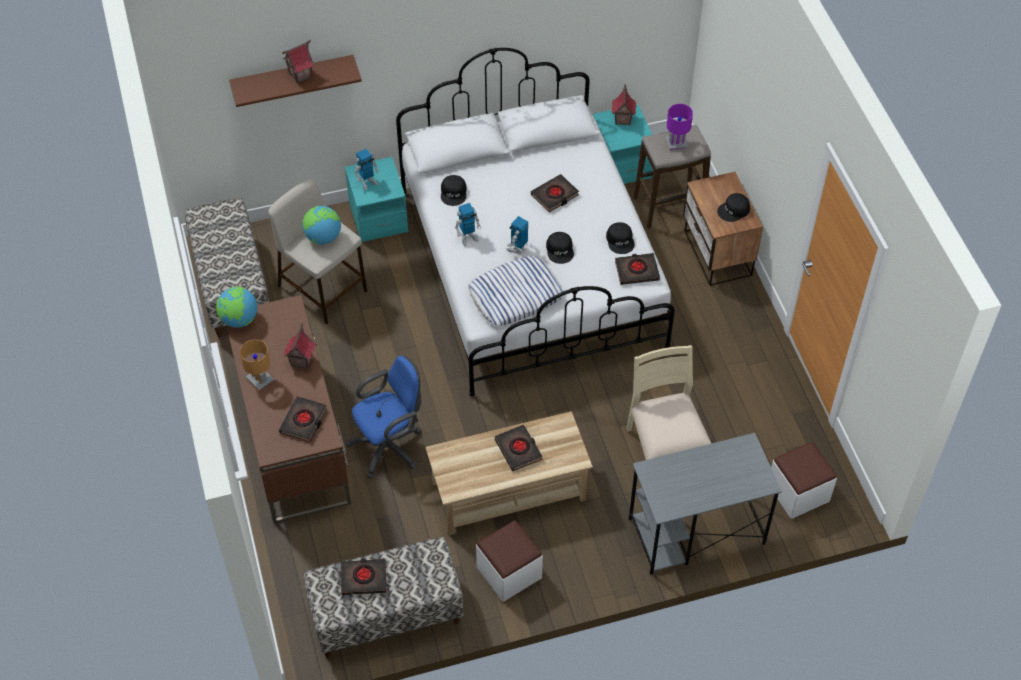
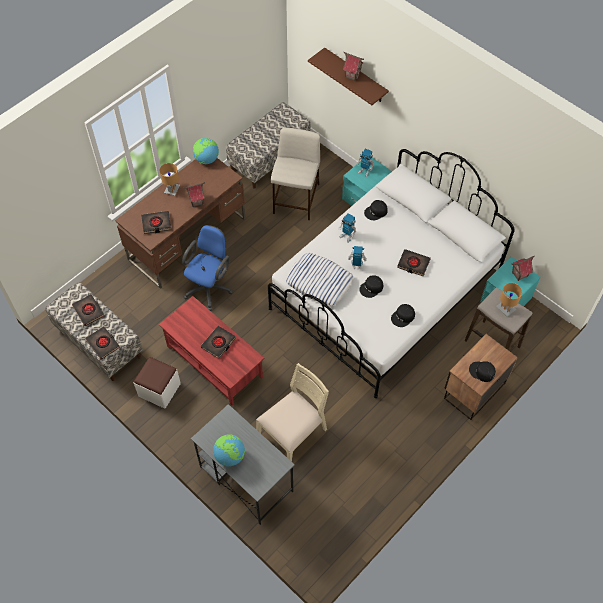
camera: 60 degrees right, 5 degrees up
(323, 237) = (297, 168): globe -> globe (230, 456)
(390, 446) = (210, 287): blue office chair -> blue office chair turned 90 degrees counterclockwise
(508, 492) = (214, 362): beige coffee table -> red coffee table
(636, 271) = (384, 337): black book -> black book (103, 344)
(676, 143) = (505, 309): purple table lamp -> brown table lamp
(798, 492) = (312, 527): white ottoman -> none

